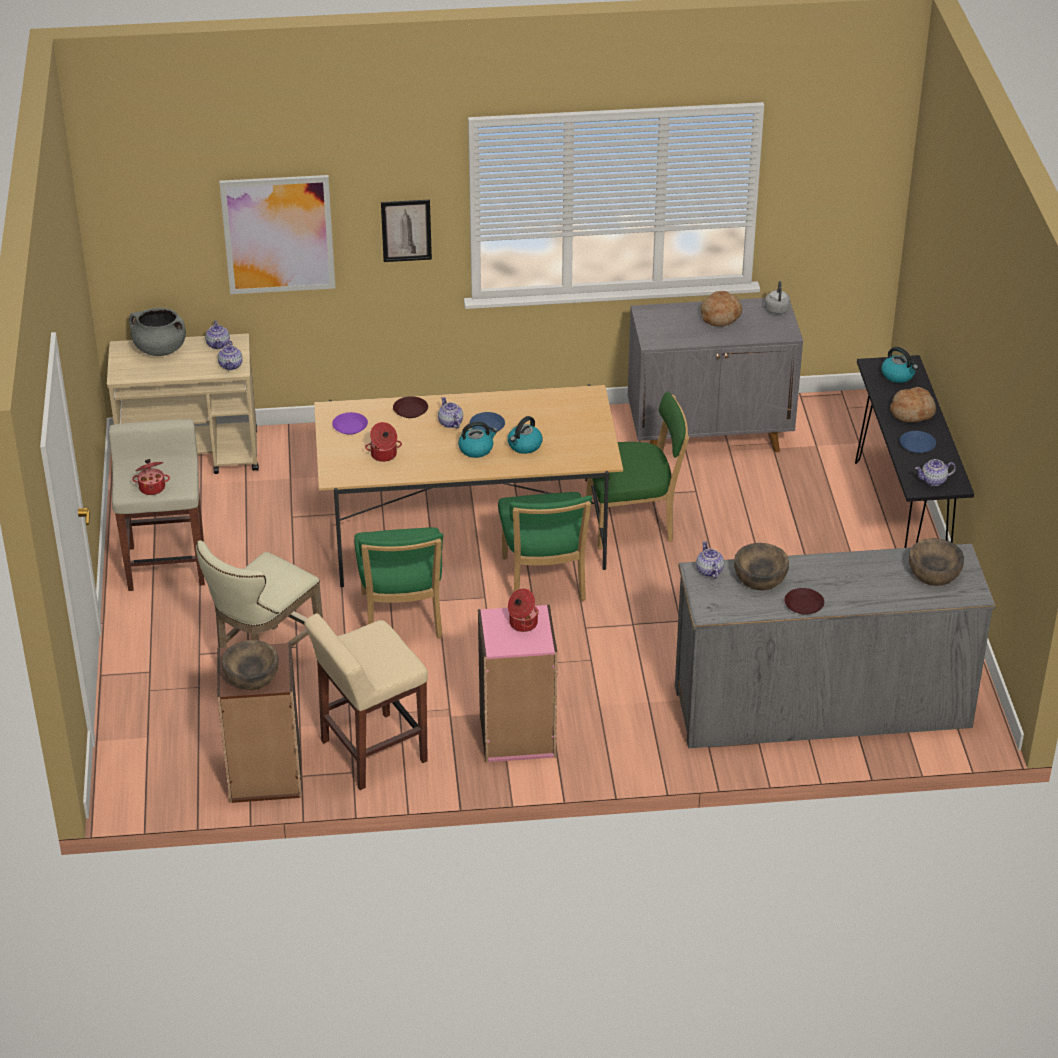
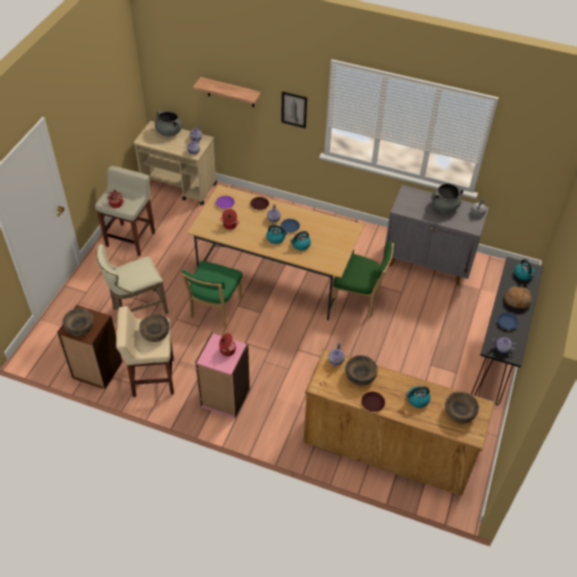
camera: 25 degrees right, 10 degrees up
(278, 234) = (230, 92): picture -> shelf
(380, 646) = (155, 333): none -> brown bowl
(544, 582) = (294, 315): green chair -> none
(720, 316) = (444, 206): bread -> grey cooking pot
(821, 706) = (387, 447): grey dresser -> brown dresser
(864, 578) = (417, 400): none -> kettle

